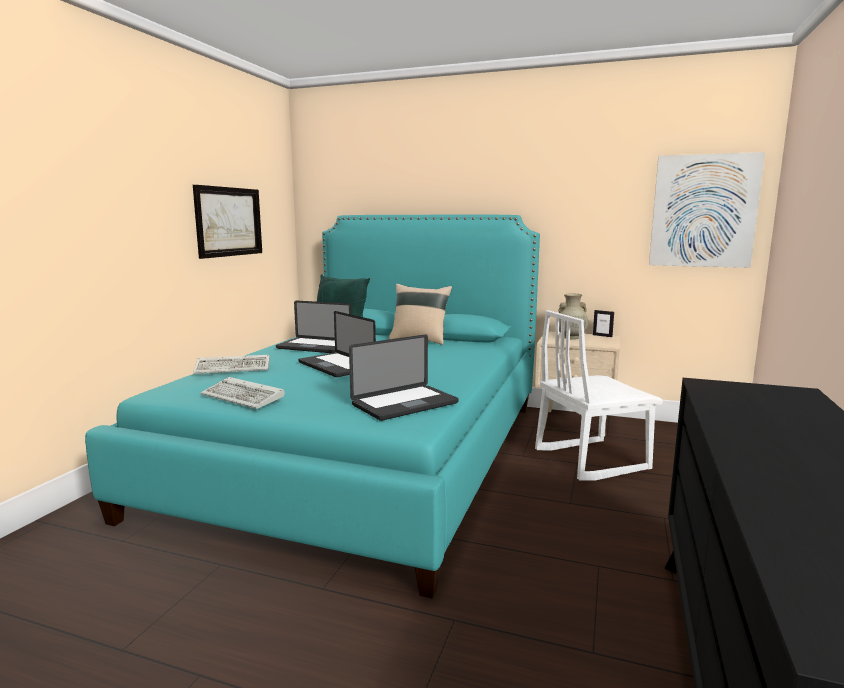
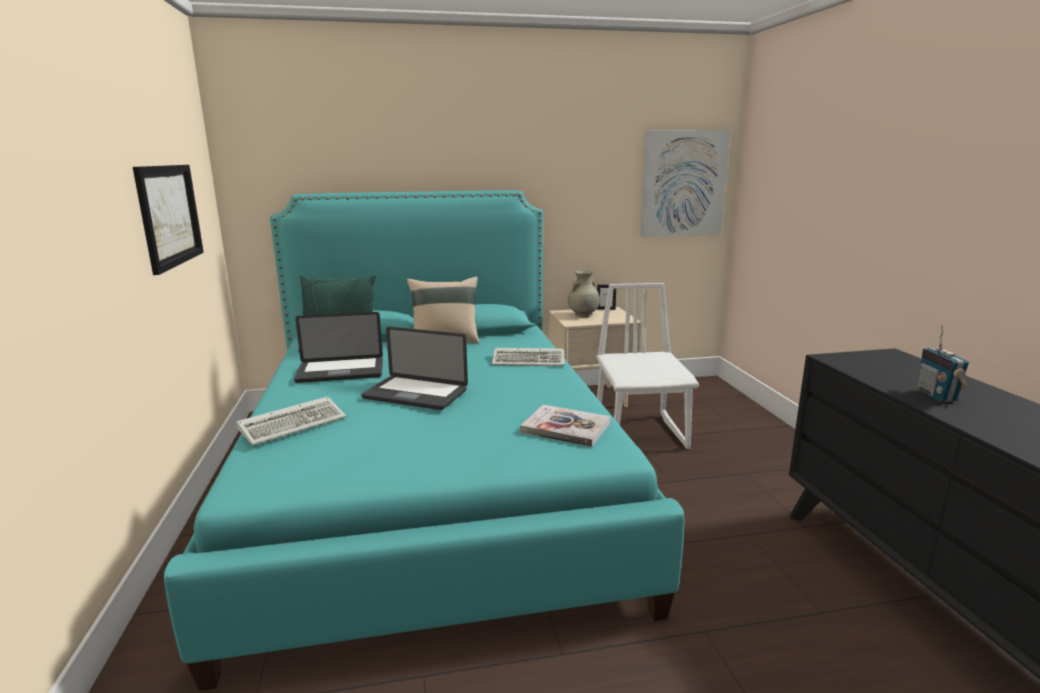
camera: 30 degrees left, 5 degrees up
(244, 397) = (383, 463): keyboard -> keyboard (530, 361)
(405, 404) = (565, 428): laptop -> book
(590, 459) = (641, 433): white chair -> white chair turned 135 degrees clockwise
(760, 428) = (937, 395): none -> radio

